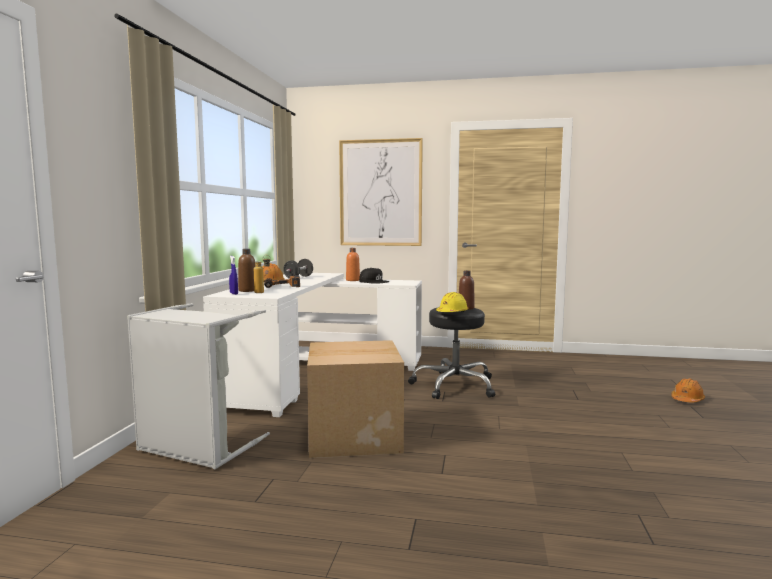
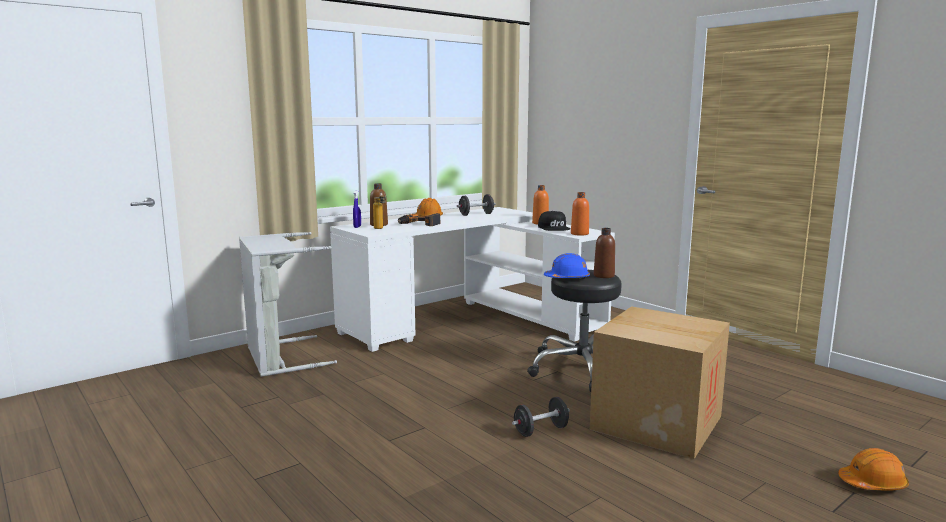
camera: 40 degrees right, 5 degrees up
(354, 436) = (391, 385): cardboard box -> cardboard box (656, 422)
(380, 193) = (612, 116): picture -> none
(405, 283) = (579, 234): none -> orange bottle
(452, 313) = (567, 278): yellow hard hat -> blue hard hat
(515, 429) = (541, 430): none -> black dumbbell

